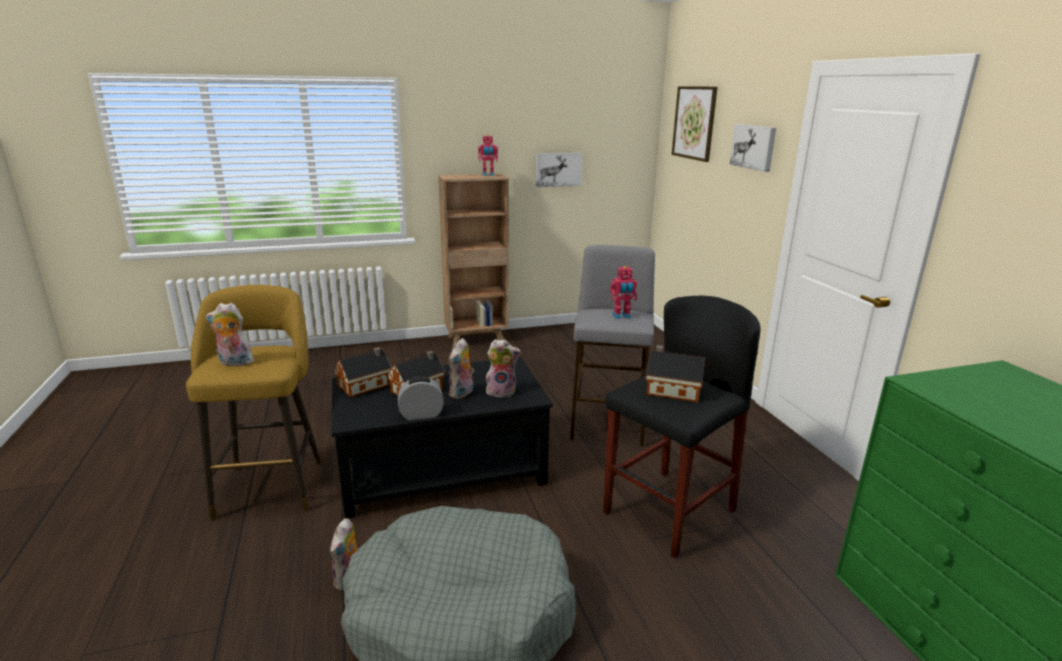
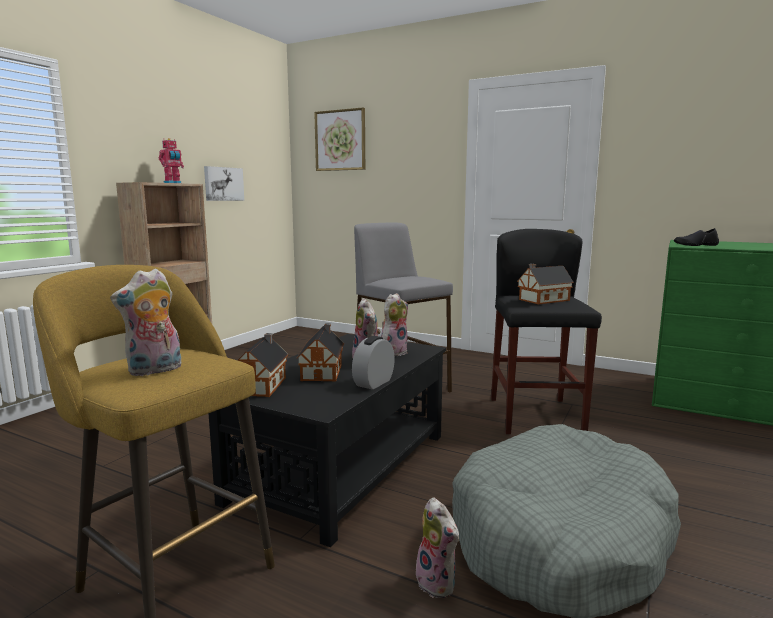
camera: 45 degrees left, 10 degrees down
(622, 316) = (416, 277): toy robot -> none
(754, 147) = (418, 149): picture -> none
(947, 387) = (695, 245): none -> black shoe

